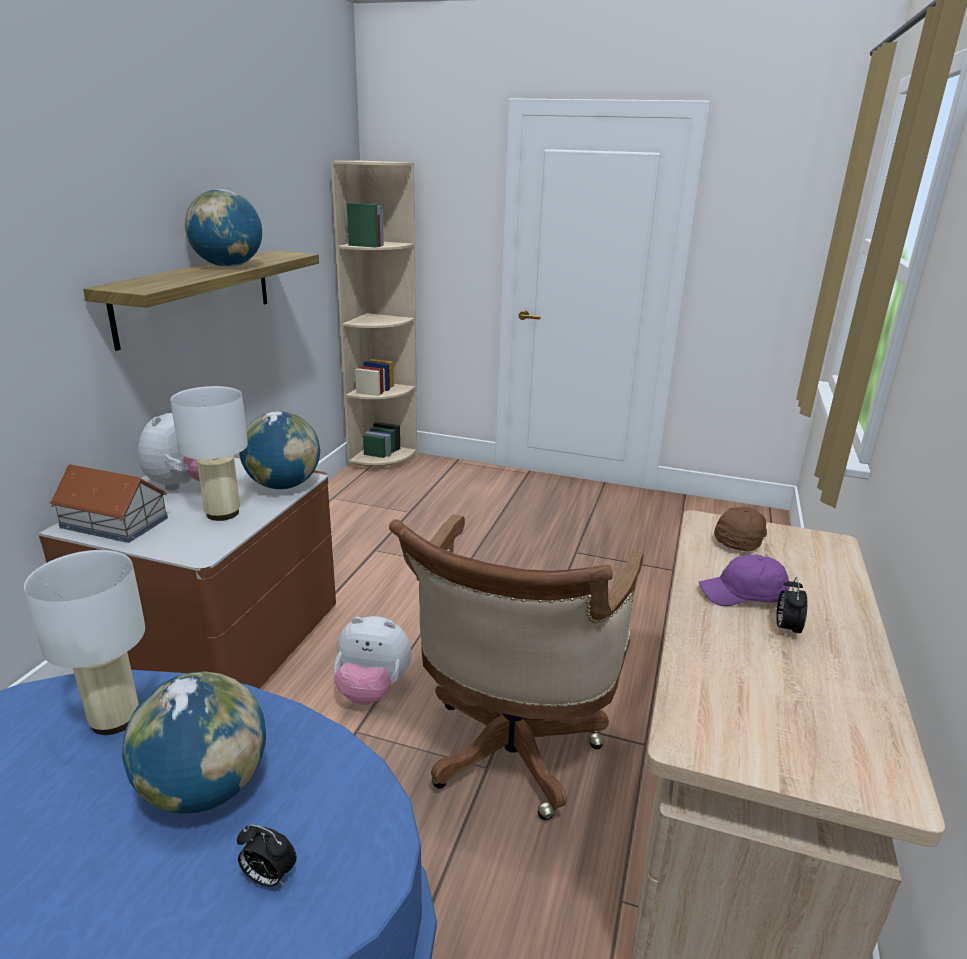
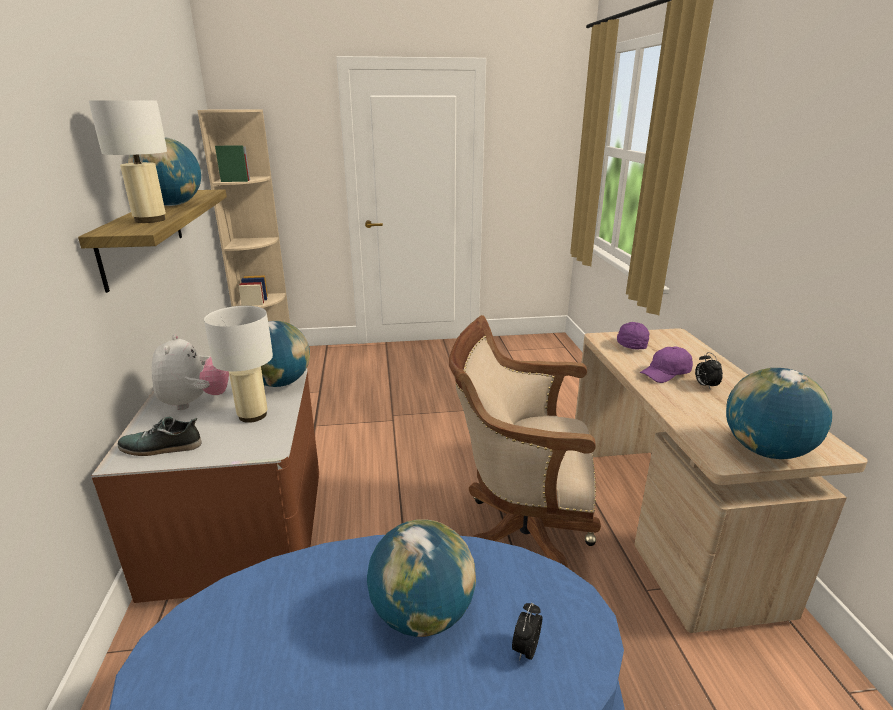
camera: 25 degrees left, 0 degrees up
(115, 523) = (161, 447): toy house -> shoe
(116, 720) = (299, 597): white table lamp -> white table lamp (151, 220)
(268, 877) = (525, 649): alarm clock -> alarm clock turned 120 degrees clockwise
(372, 690) = (394, 524): plush toy -> none
(510, 755) = (519, 531): office chair -> office chair turned 105 degrees clockwise
(740, 539) = (630, 343): brown cap -> purple cap
(768, 751) = (765, 450): none -> globe

